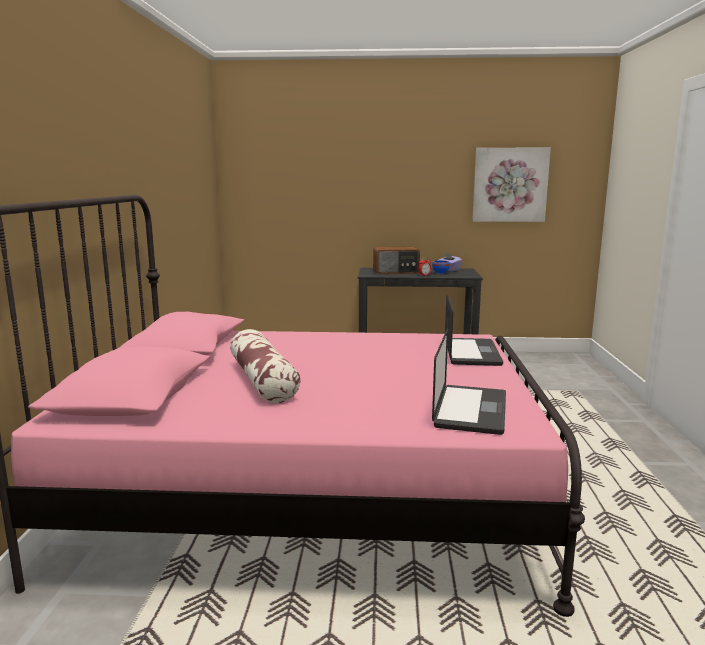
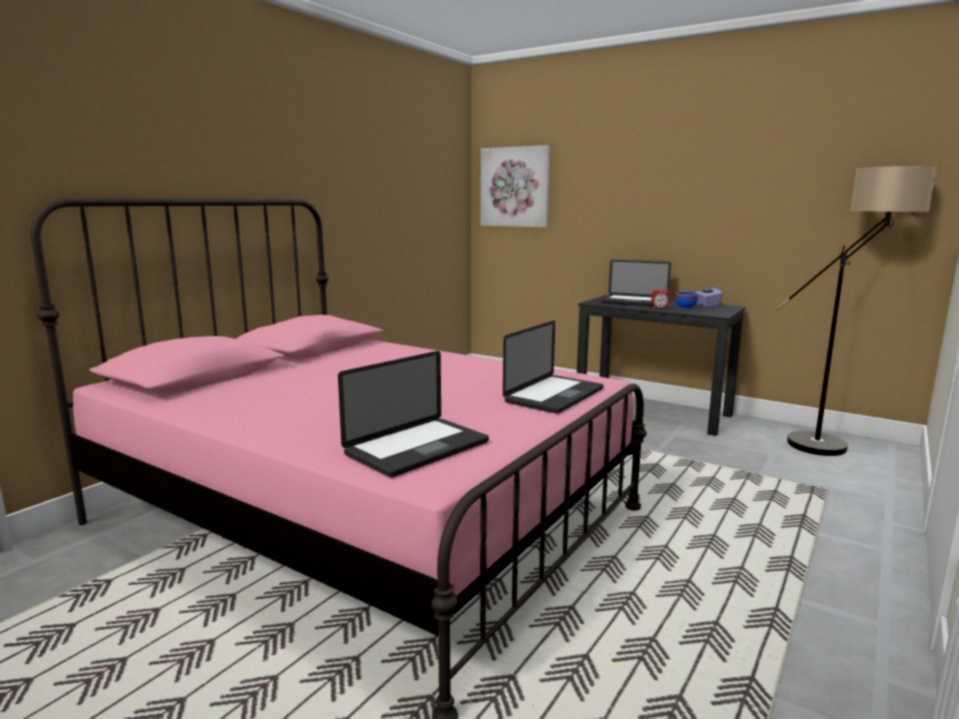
camera: 30 degrees right, 0 degrees up
(262, 380) = (302, 384): pillow -> none
(396, 272) = (634, 302): radio -> laptop
(510, 185) = (805, 197): picture -> picture (515, 187)
(548, 360) = (836, 444): none -> floor lamp

